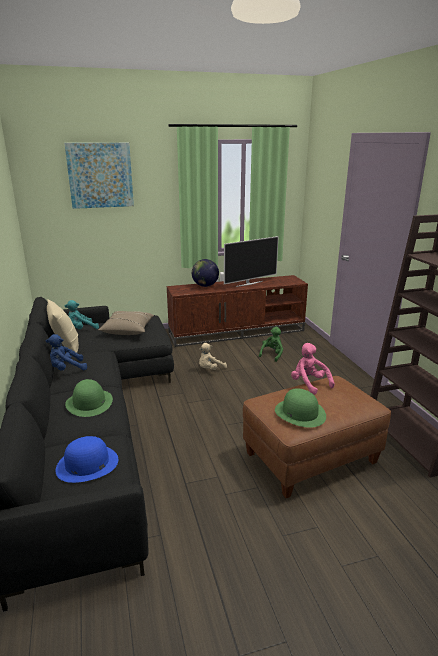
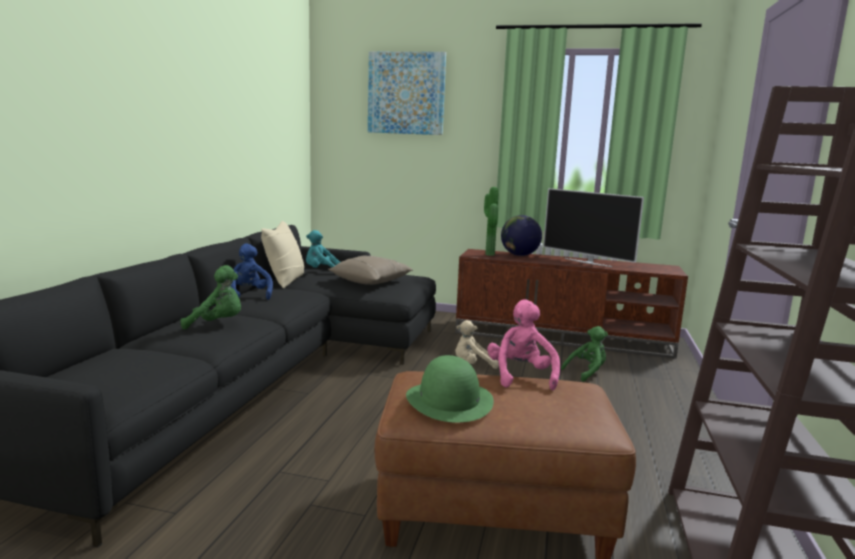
camera: 30 degrees right, 10 degrees down
(66, 369) = (248, 295): blue plush toy -> blue plush toy turned 60 degrees clockwise
(87, 464) = (117, 369): blue hat -> none
(89, 403) = (217, 324): green hat -> green plush toy
(186, 290) = (488, 254): none -> potted plant
(249, 283) = (588, 262): television -> television turned 45 degrees clockwise

